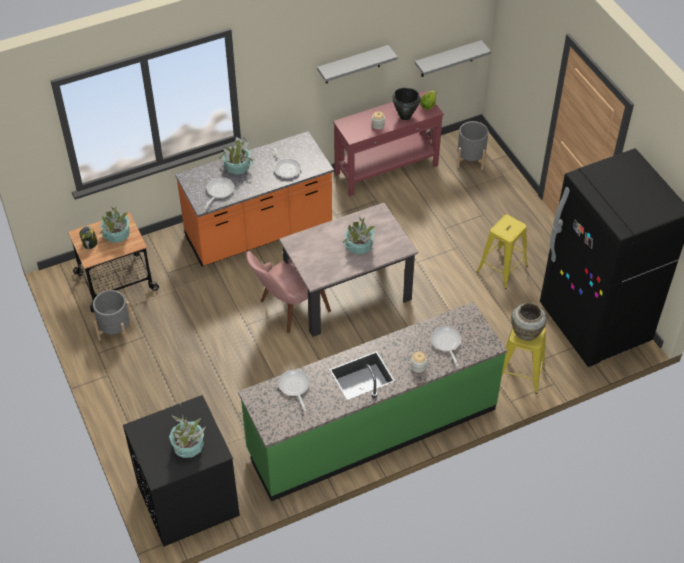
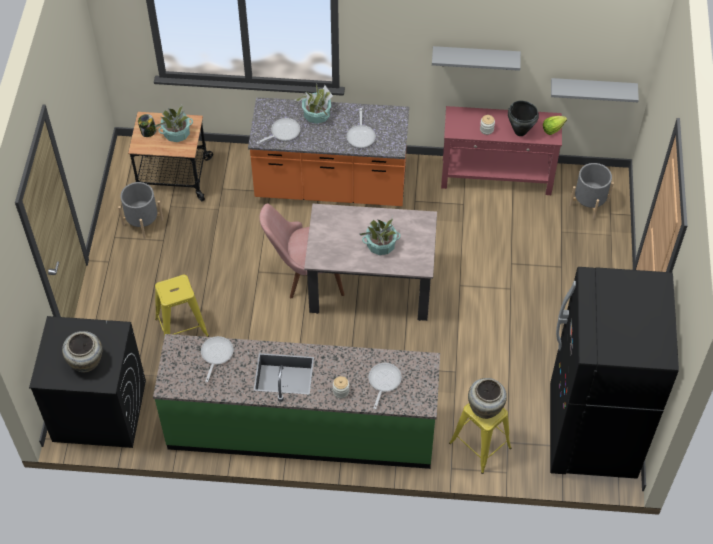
camera: 30 degrees right, 5 degrees up
(188, 446) = (86, 363): potted plant -> beige vase
(502, 269) = (539, 331): yellow stool -> yellow stool (182, 327)

